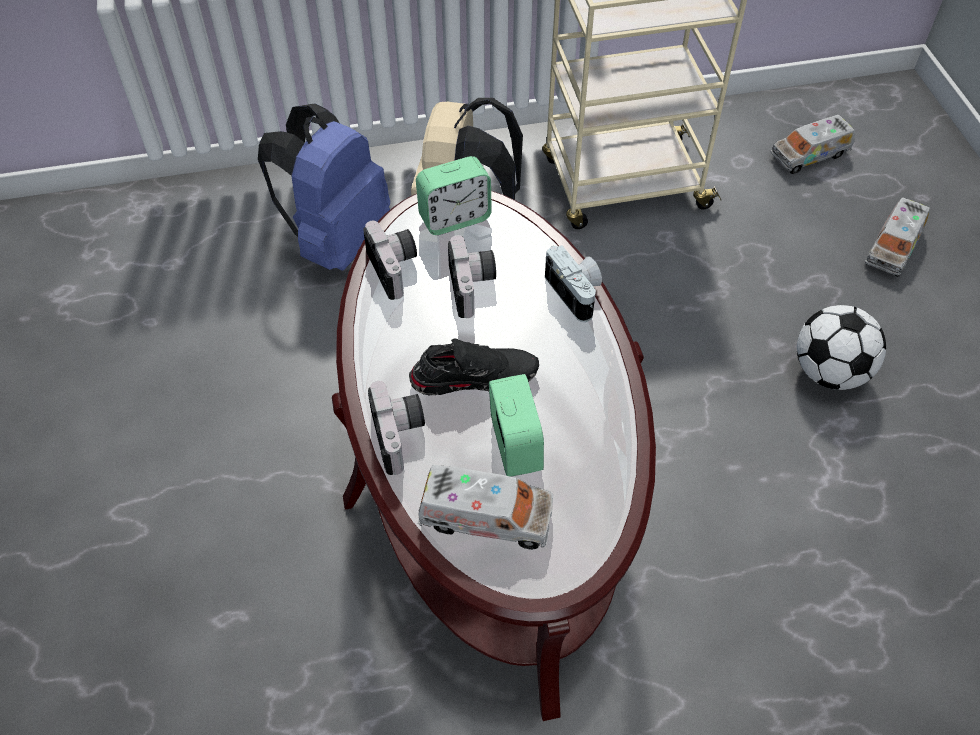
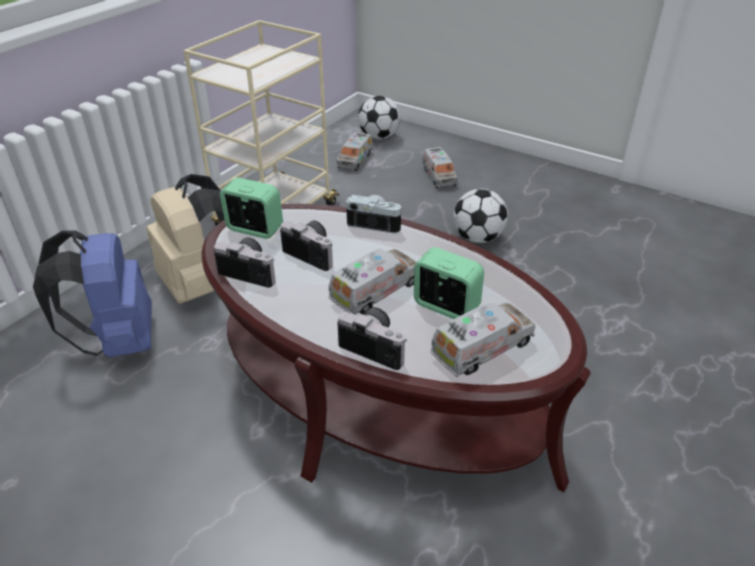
camera: 45 degrees left, 15 degrees down
(454, 218) = (254, 229): alarm clock -> alarm clock turned 90 degrees counterclockwise
(474, 375) = (375, 291): black shoe -> toy truck
(885, 136) = (379, 137): none -> football

